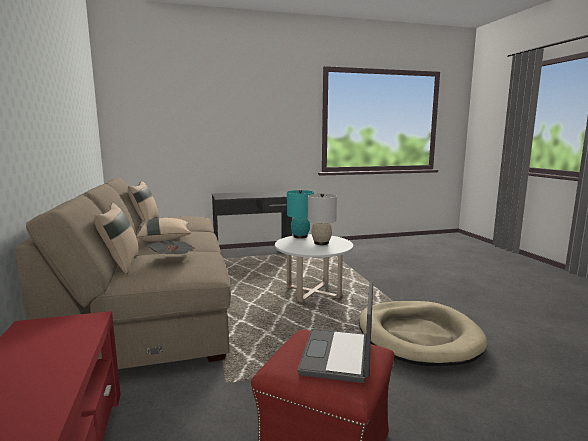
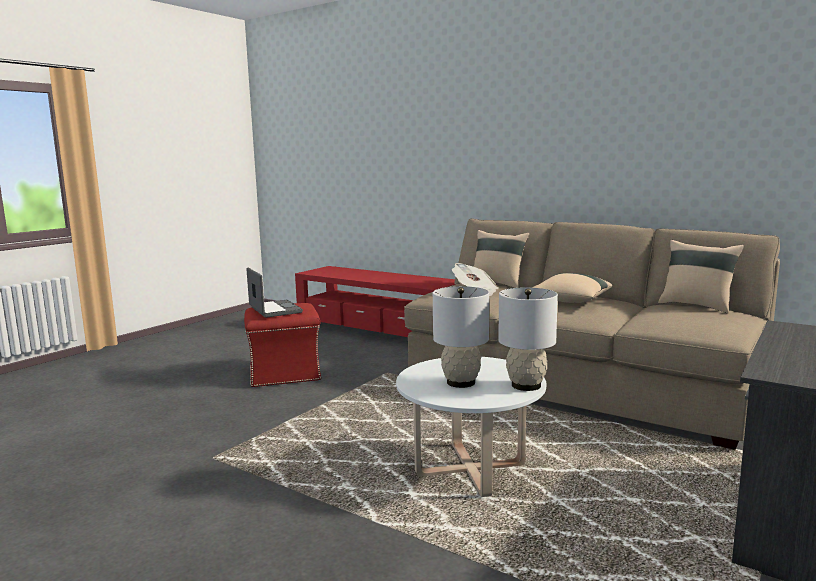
camera: 140 degrees right, 0 degrees up
(300, 236) = (526, 385): turquoise table lamp -> white table lamp
(417, 336) = (258, 458): beige dog bed -> none

